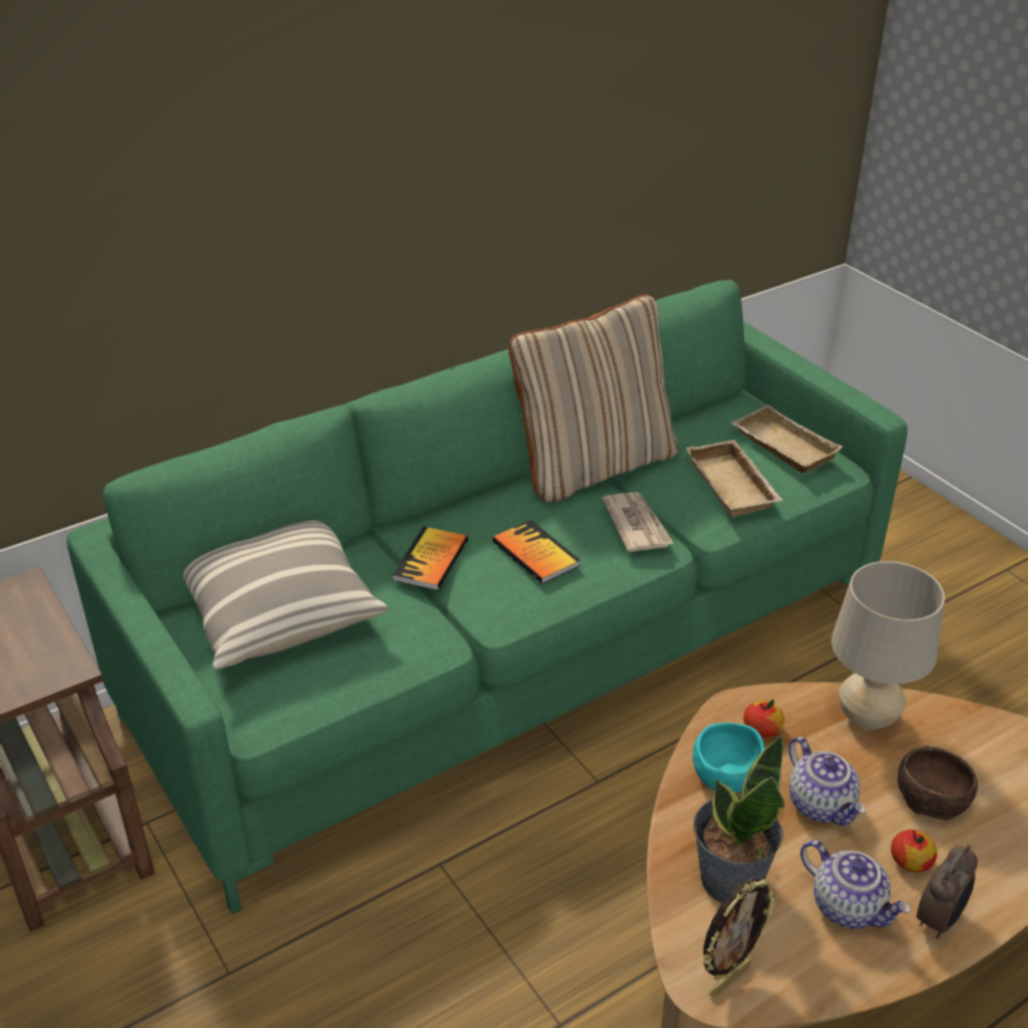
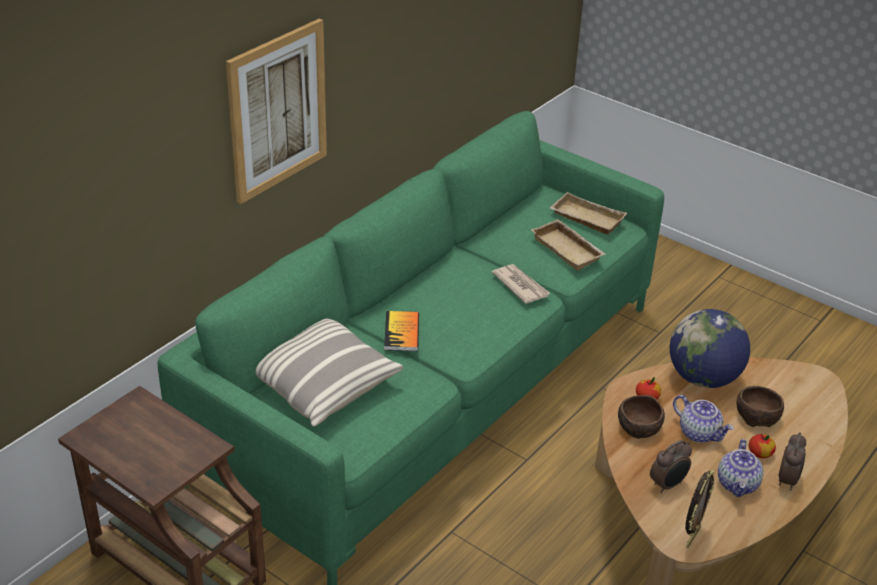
camera: 20 degrees left, 0 degrees up
(280, 211) = (277, 110): none -> picture
(535, 554) = (467, 316): book -> none
(593, 465) = (472, 251): beige pillow -> none
(725, 775) = (638, 428): turquoise bowl -> brown bowl
(729, 879) = (668, 485): potted plant -> alarm clock
(848, 906) = (738, 484): teapot -> teapot turned 75 degrees clockwise
(867, 717) = (703, 378): beige table lamp -> globe

